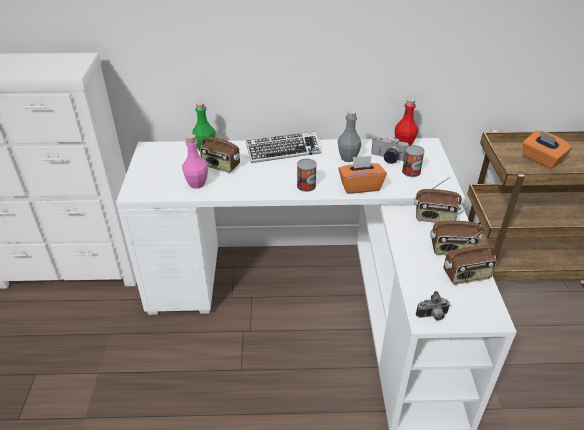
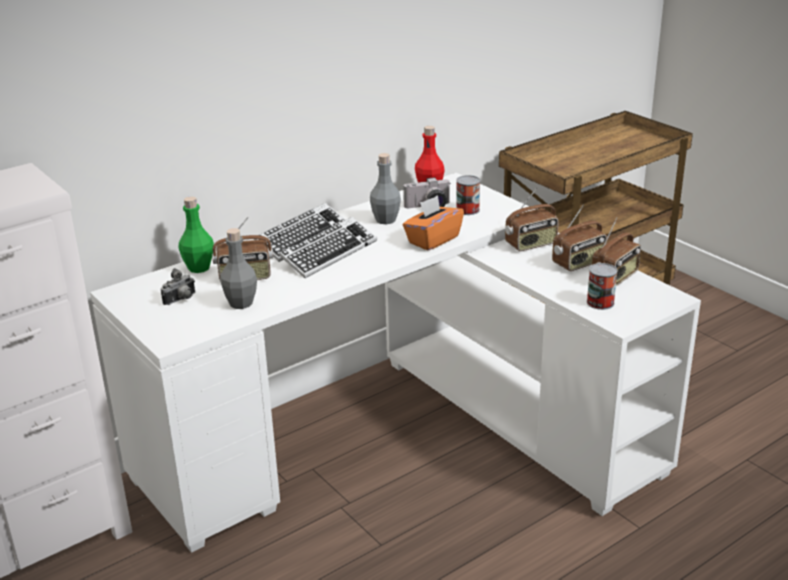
camera: 35 degrees left, 10 degrees down
(197, 184) = (241, 303): pink bottle -> grey bottle
(285, 169) = (329, 253): none -> keyboard
(306, 186) = (374, 259): can -> can (600, 302)
(432, 316) = (624, 318): camera -> camera (181, 300)
(541, 159) = (573, 161): orange tissue box -> none

